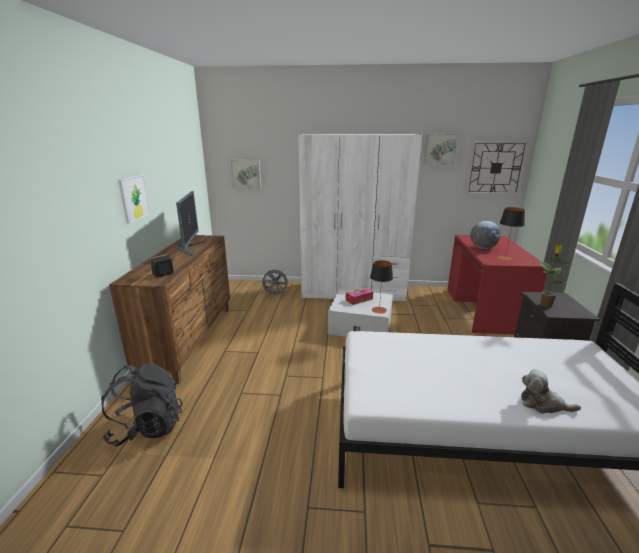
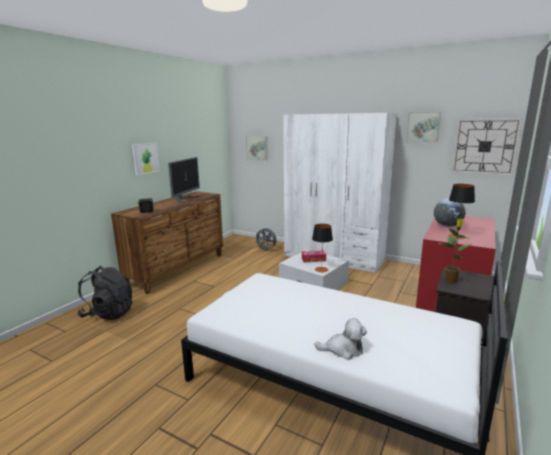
camera: 25 degrees right, 5 degrees down
(543, 404) = (343, 350): plush toy -> plush toy turned 135 degrees clockwise

